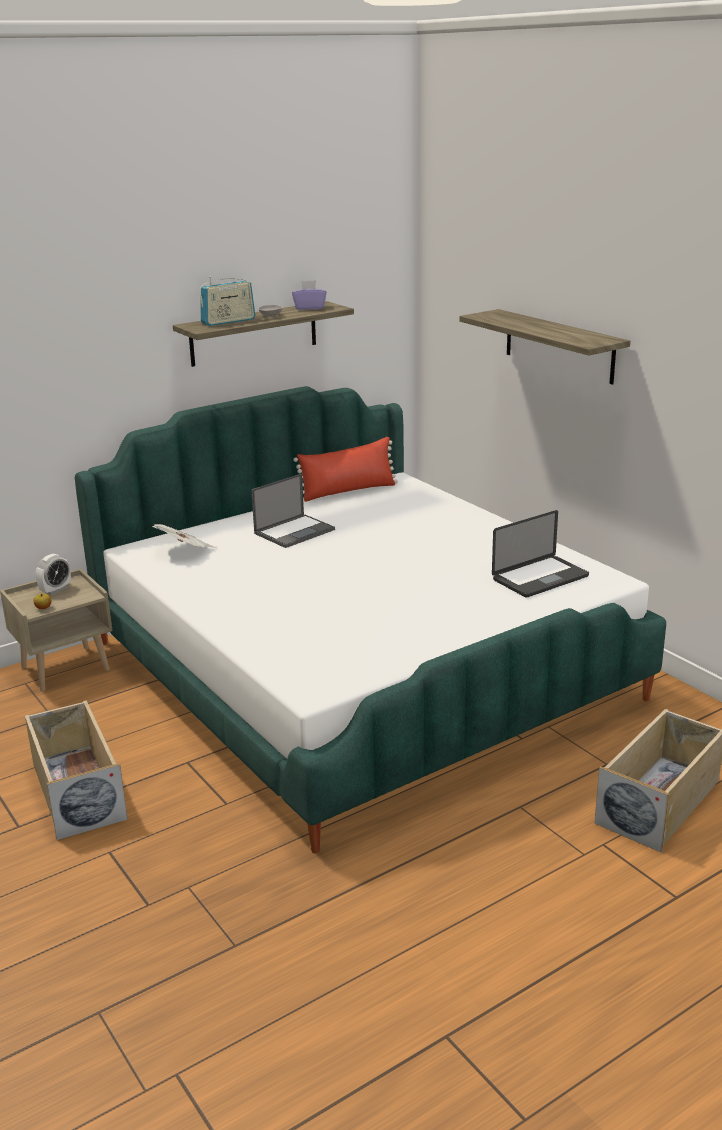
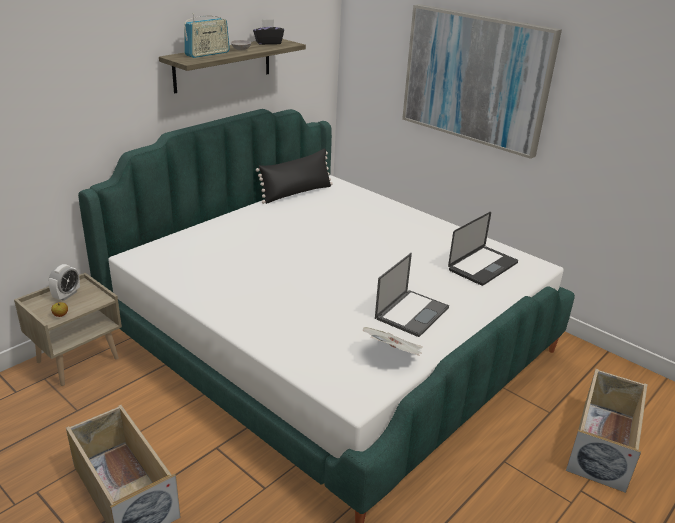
camera: 15 degrees left, 5 degrees up
(186, 551) = (184, 255): newspaper -> newspaper (394, 355)
(295, 531) = (269, 231): laptop -> laptop (412, 312)
(309, 307) = (268, 43): purple tissue box -> black tissue box
(348, 491) = (296, 193): red pillow -> black pillow
(559, 346) = (476, 78): shelf -> picture

